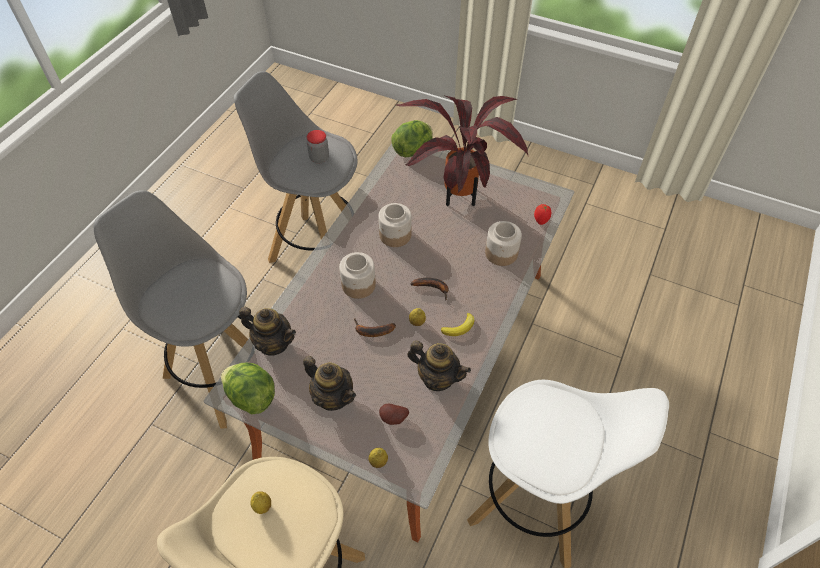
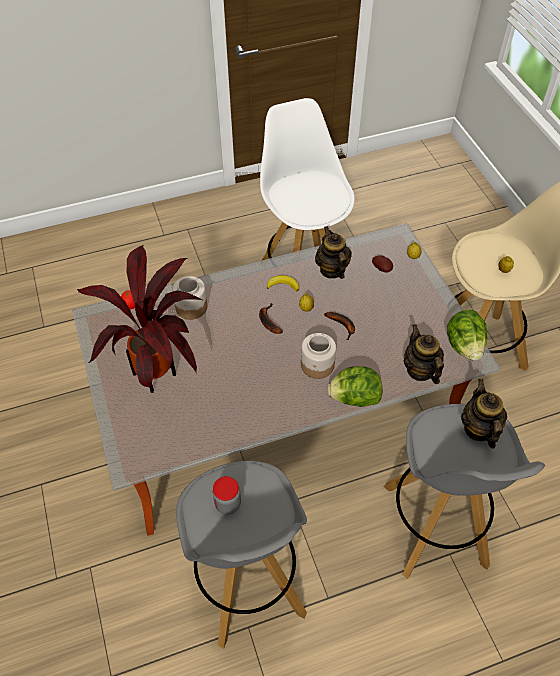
camera: 135 degrees left, 0 degrees up
(333, 397) = (408, 306): teapot -> teapot (478, 428)
(395, 235) = (246, 382): jar -> none
(413, 150) = (127, 454): lettuce -> lettuce (354, 398)

